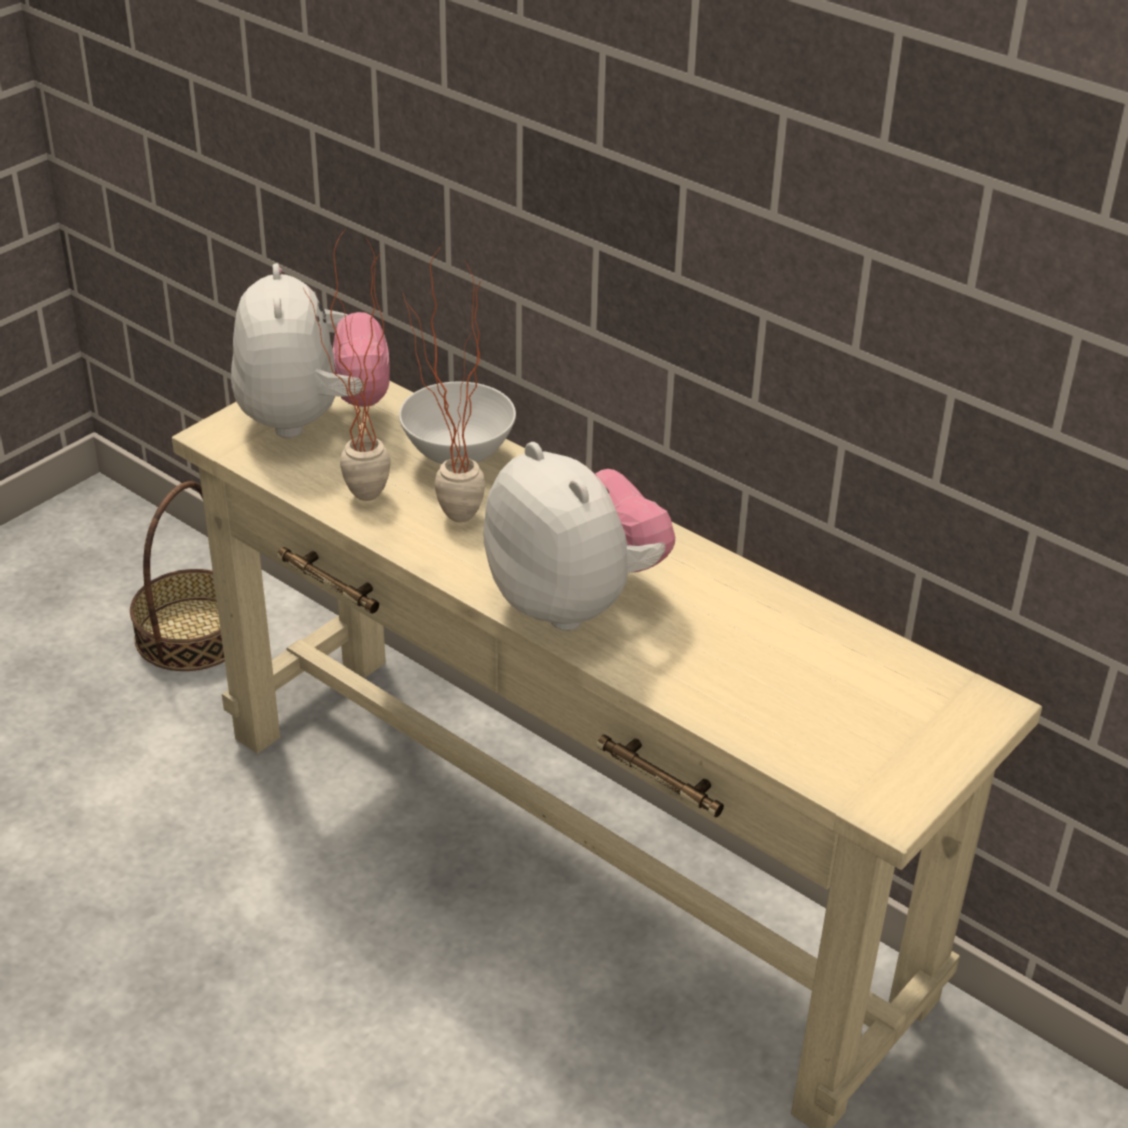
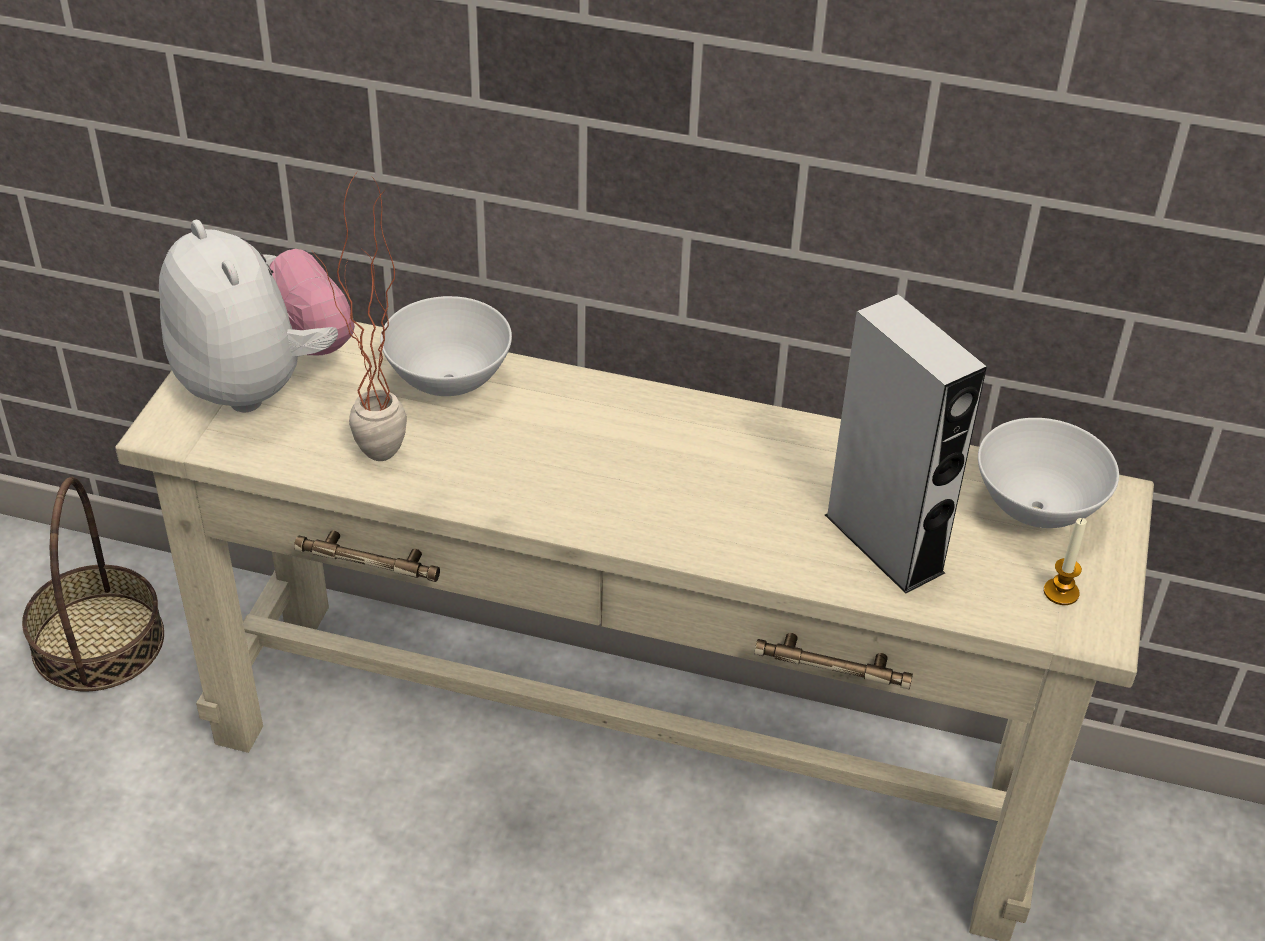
camera: 25 degrees left, 5 degrees up
(445, 519) = (481, 457): potted plant -> none
(575, 601) = (672, 509): plush toy -> none
(742, 681) = (884, 543): none -> grey speaker
(879, 768) = (1061, 592): none -> candle
(904, 695) = (1034, 510): none -> white bowl

